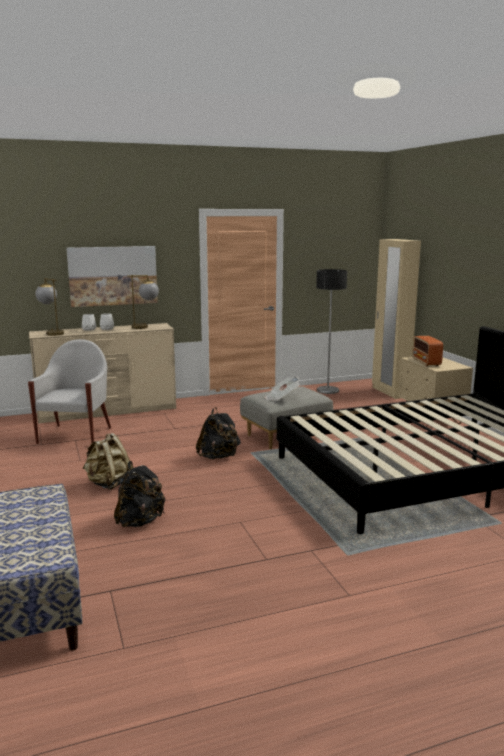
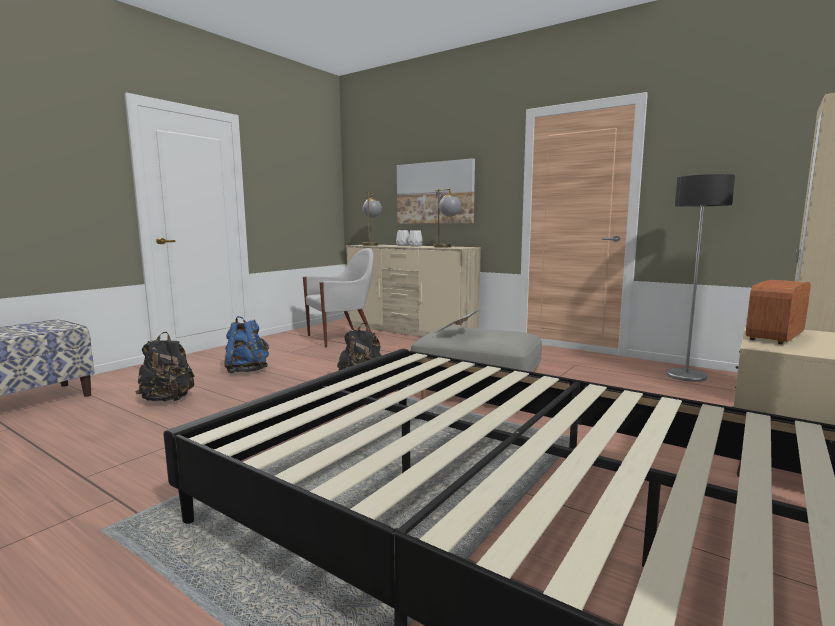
camera: 55 degrees right, 5 degrees down
(108, 484) = (247, 371): beige backpack -> blue backpack

